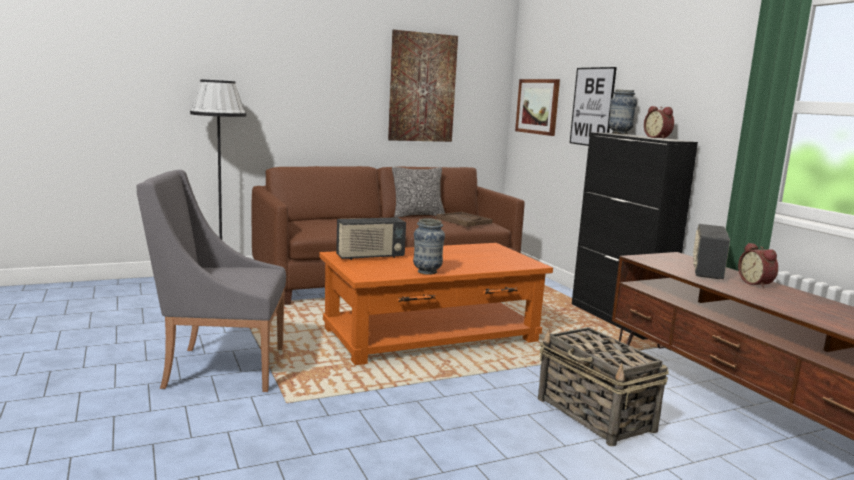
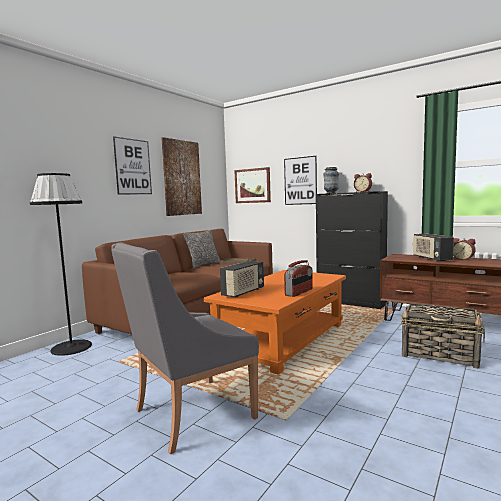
camera: 30 degrees left, 5 degrees down
(341, 70) = (133, 167): none -> picture
(427, 272) = (299, 292): vase -> radio

